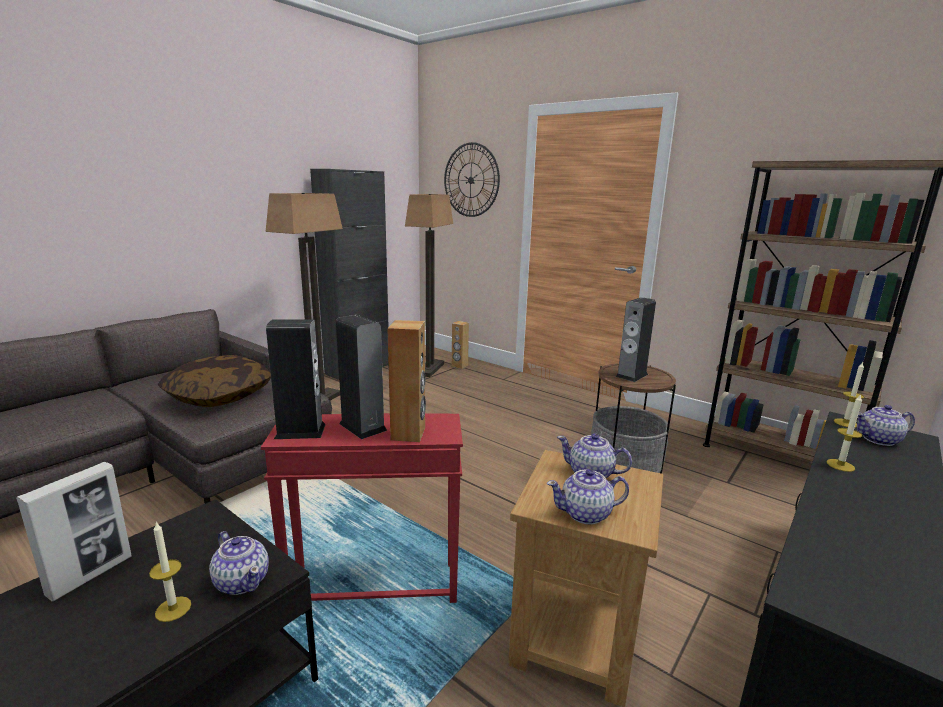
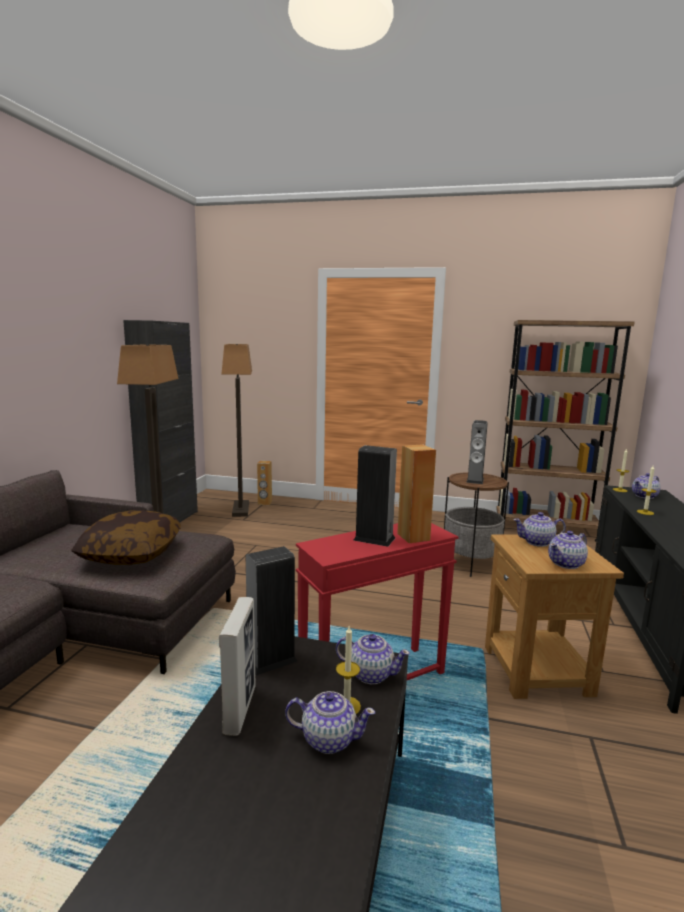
camera: 25 degrees left, 5 degrees down
(110, 638) = (328, 739): none -> teapot
(300, 431) = (333, 550): speaker -> speaker (271, 659)
(471, 180) = (260, 331): wall clock -> none

